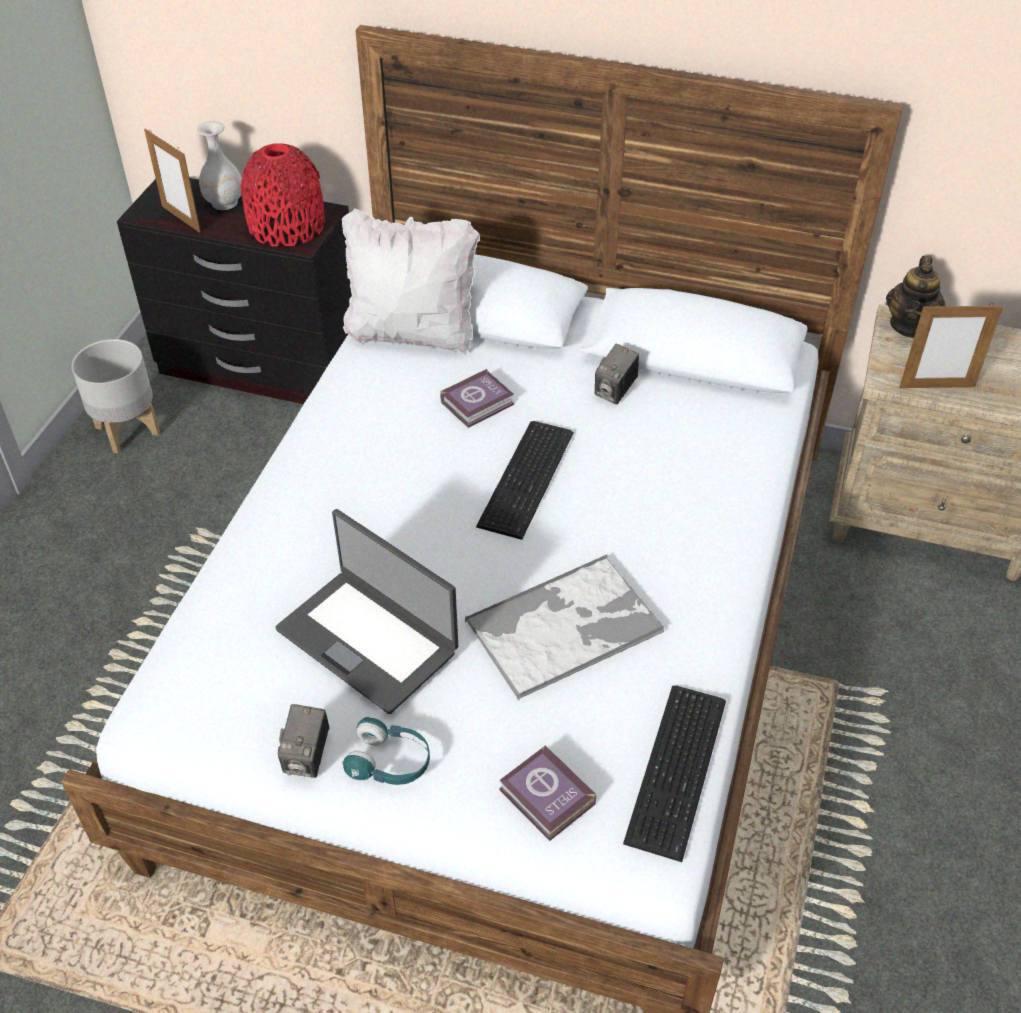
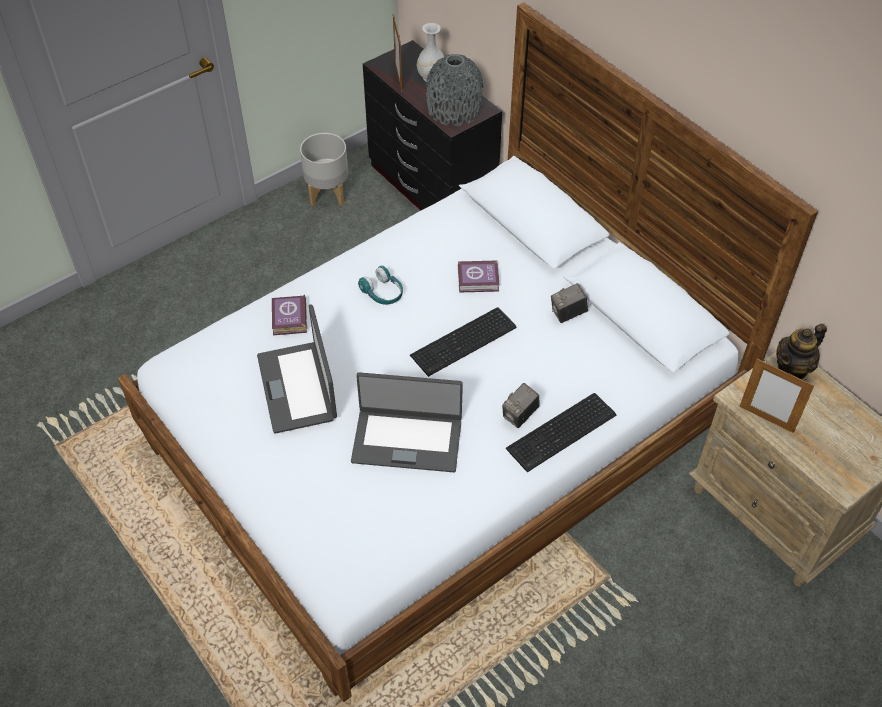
camera: 35 degrees right, 5 degrees up
(286, 226) = (454, 109): red vase -> grey vase
(307, 757) = (220, 432): camera -> camera (520, 416)
(389, 762) = (255, 458): turquoise headphones -> turquoise headphones (382, 293)
(412, 334) = (479, 216): white pillow -> none
(547, 799) = (314, 525): book -> book (288, 319)
(565, 626) = (407, 439): tray -> laptop
(680, 769) = (396, 552): keyboard -> keyboard (563, 432)

